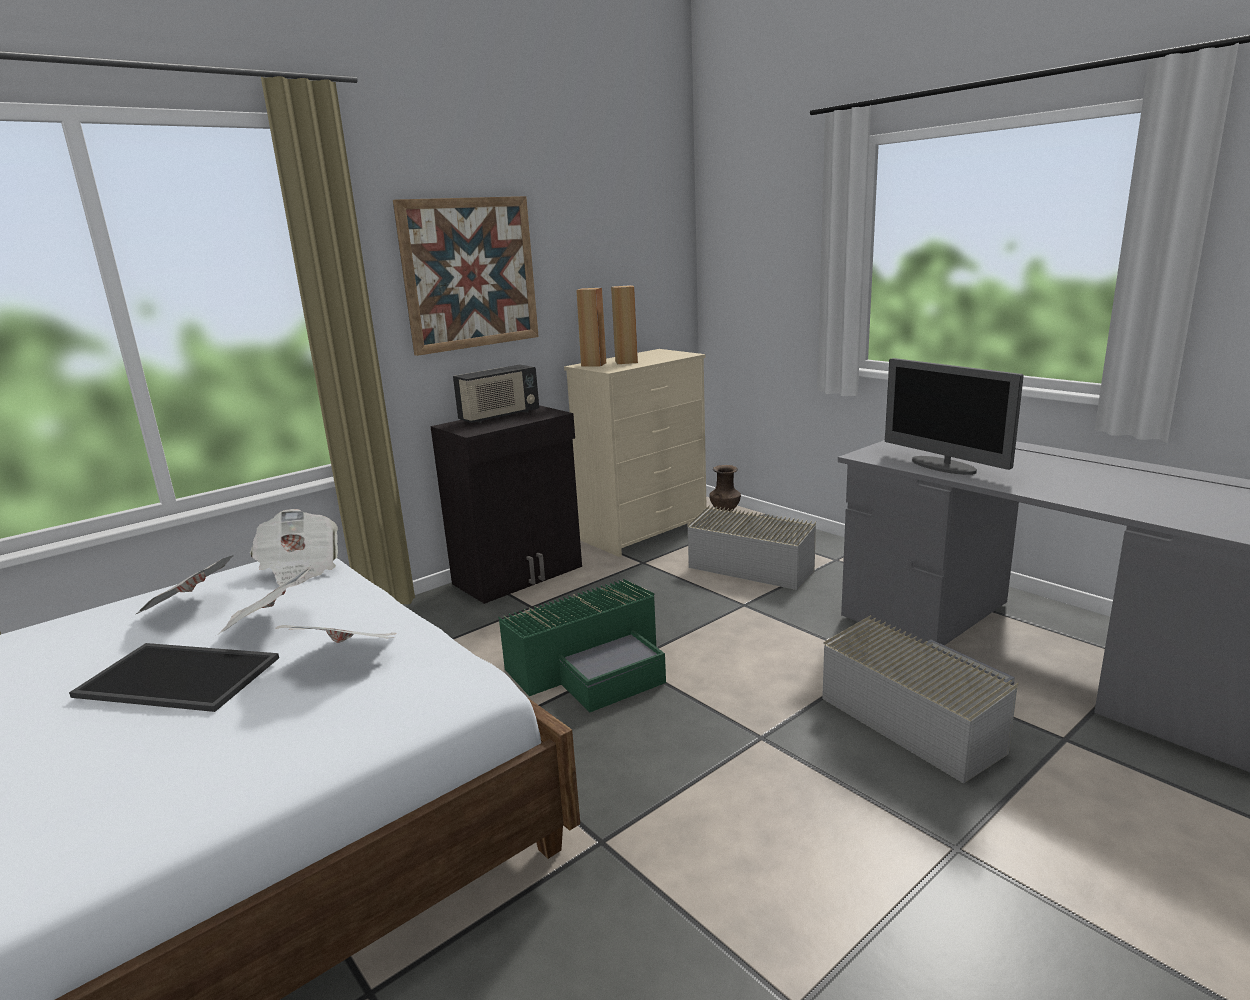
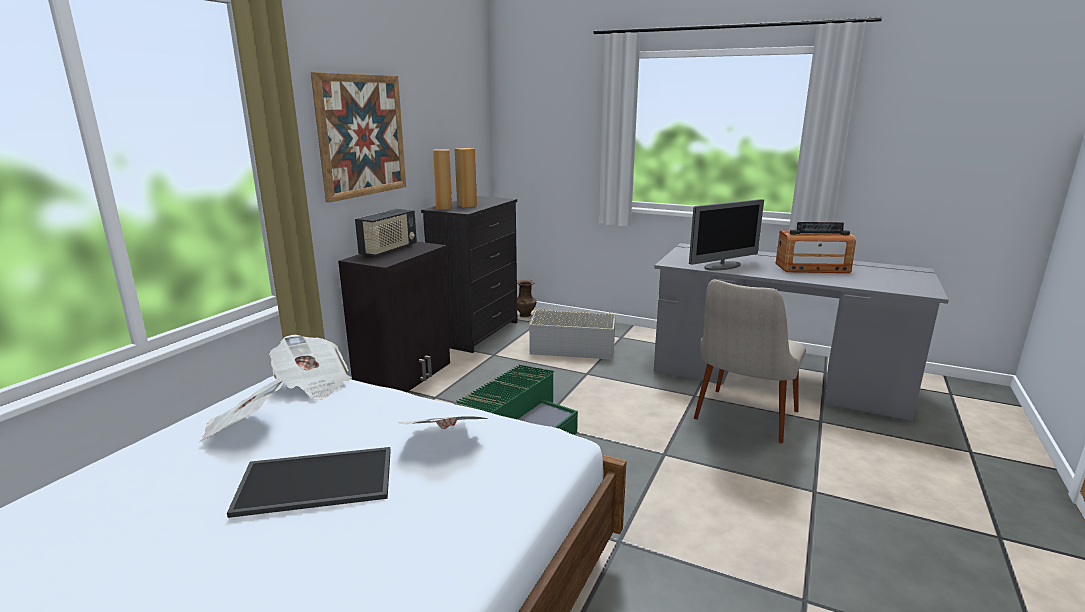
camera: 25 degrees left, 0 degrees up
(269, 624) = (341, 429): newspaper -> none
(645, 531) = (477, 333): beige dresser -> black dresser
(920, 715) = (741, 422): grey storage box -> beige chair
(943, 466) = (722, 266): monitor -> monitor turned 60 degrees counterclockwise
(1102, 480) = (812, 268): none -> radio

